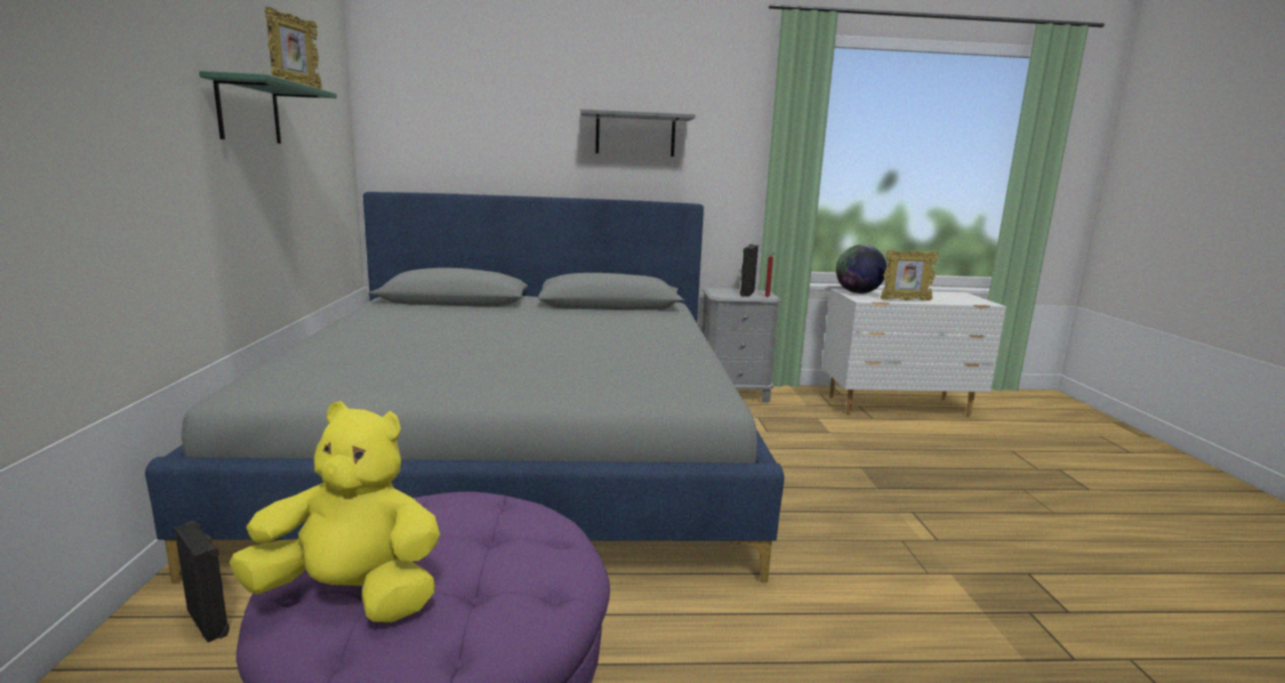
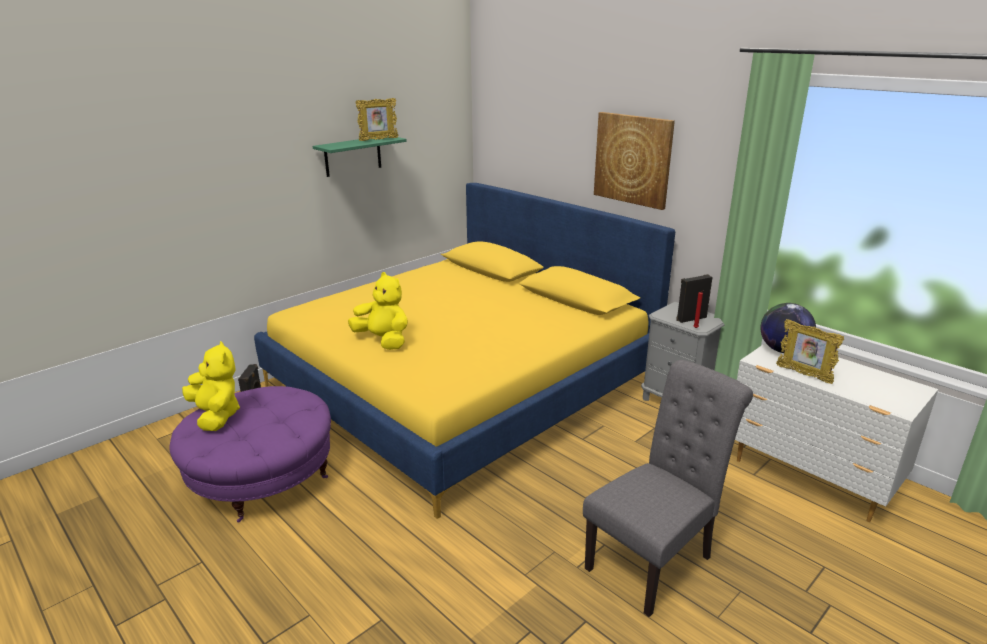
camera: 50 degrees right, 10 degrees up
(504, 377) = (383, 341): none -> yellow plush toy
(518, 451) = (462, 383): grey bed -> yellow bed
(635, 135) = (633, 159): grey shelf -> picture
(955, 501) = (655, 559): none -> grey chair

